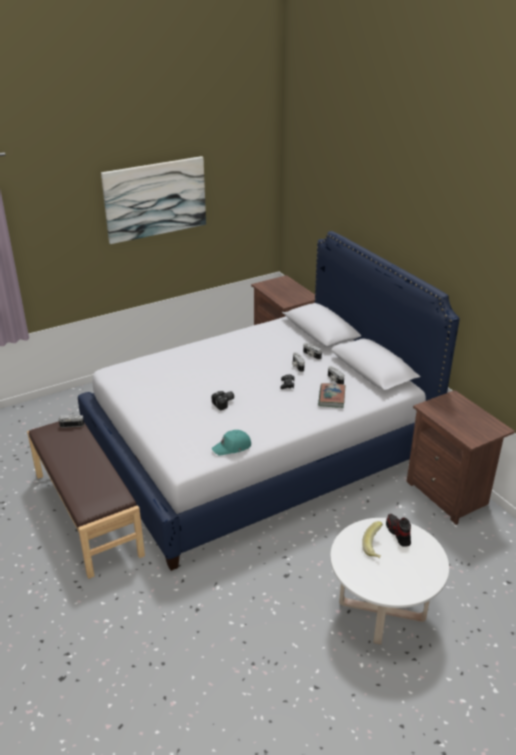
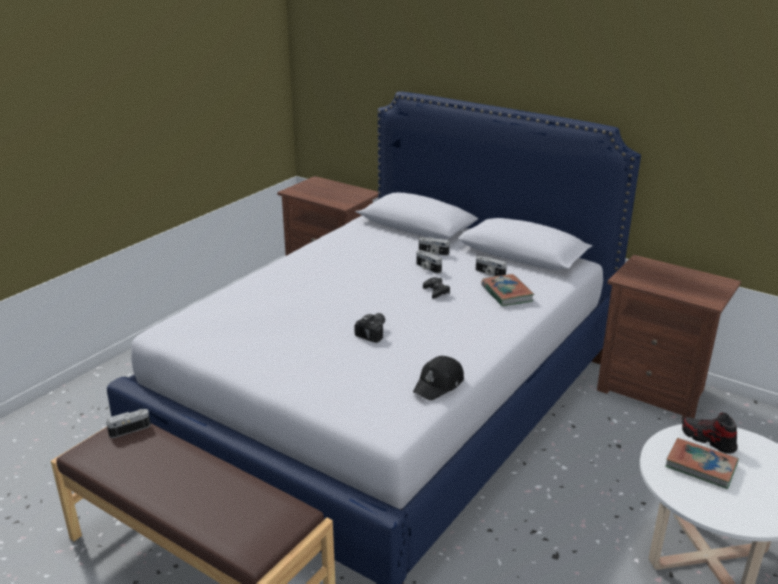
camera: 25 degrees left, 5 degrees down
(155, 199) = (142, 75): picture -> none
(232, 447) = (439, 385): turquoise cap -> black cap
(375, 547) = (700, 466): banana -> book

